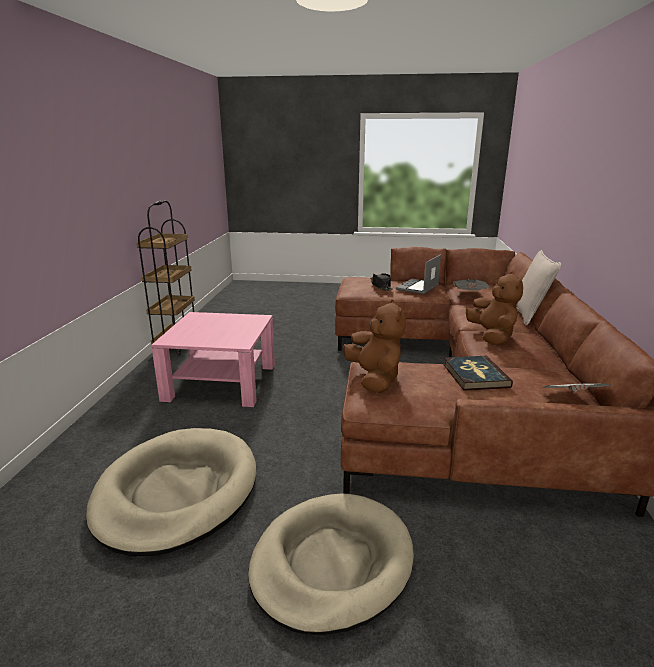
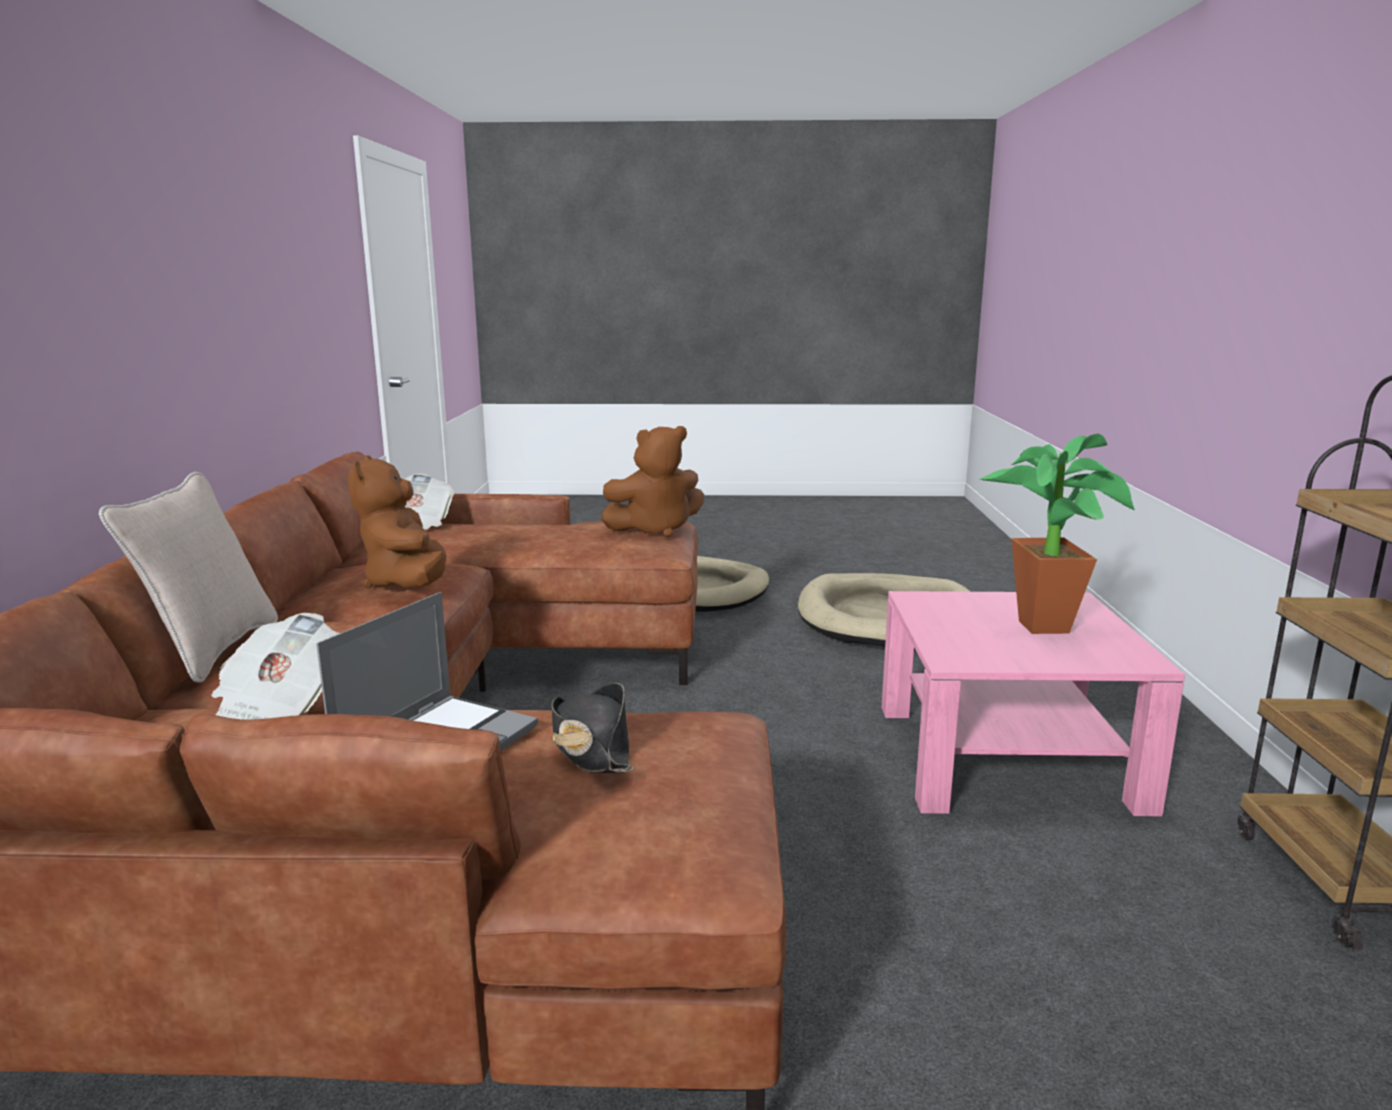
camera: 175 degrees right, 5 degrees down
(203, 329) = (1045, 623): none -> potted plant
(374, 379) = (655, 530): brown plush toy -> brown plush toy turned 90 degrees counterclockwise
(475, 375) = (510, 537): book -> none

